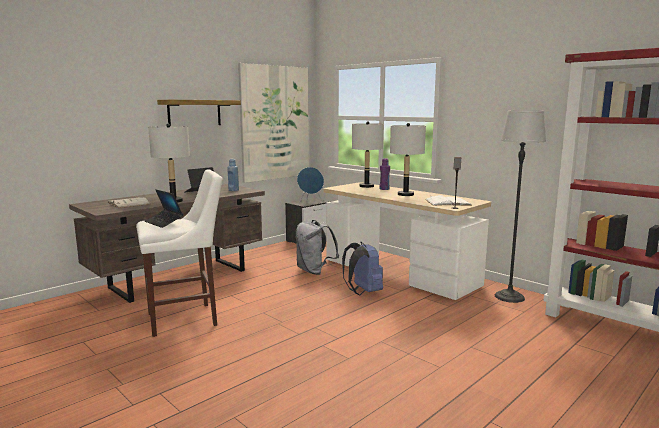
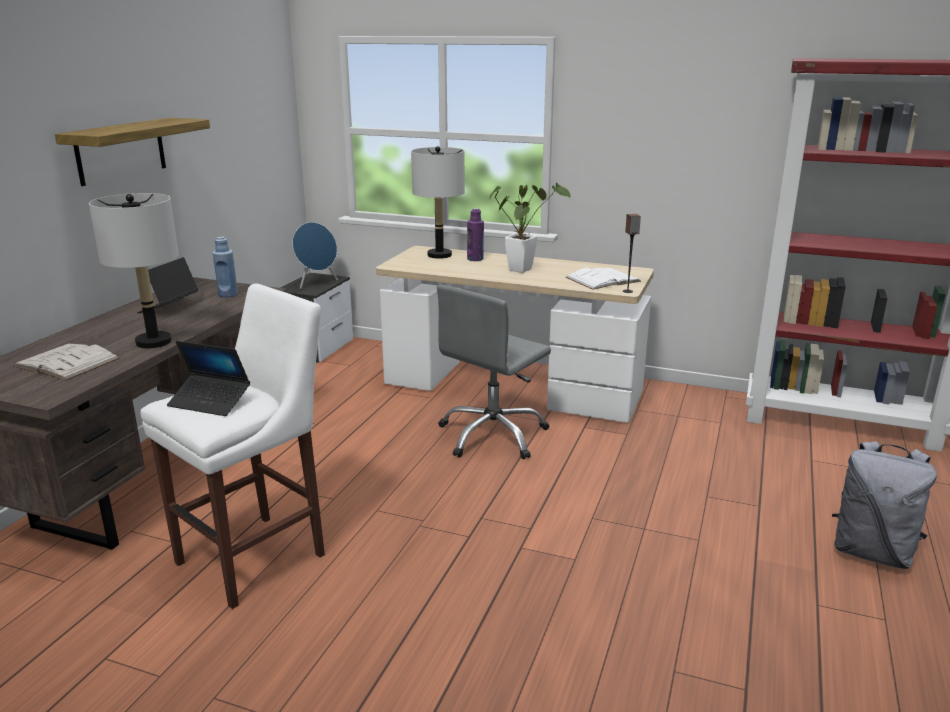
camera: 25 degrees left, 10 degrees up
(275, 123) = (246, 149): picture -> none
(314, 271) = (385, 410): grey backpack -> grey backpack (872, 552)
(363, 292) = (493, 435): blue backpack -> grey office chair
(406, 194) = (523, 269): grey table lamp -> potted plant
(509, 297) = (685, 402): floor lamp -> none

